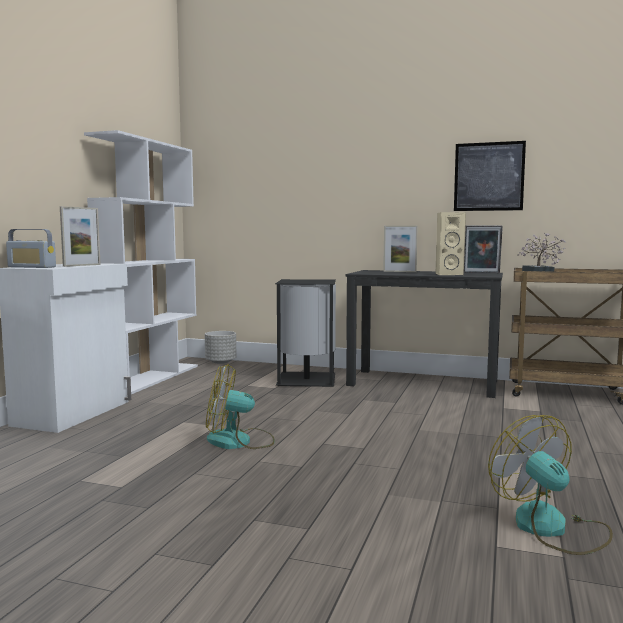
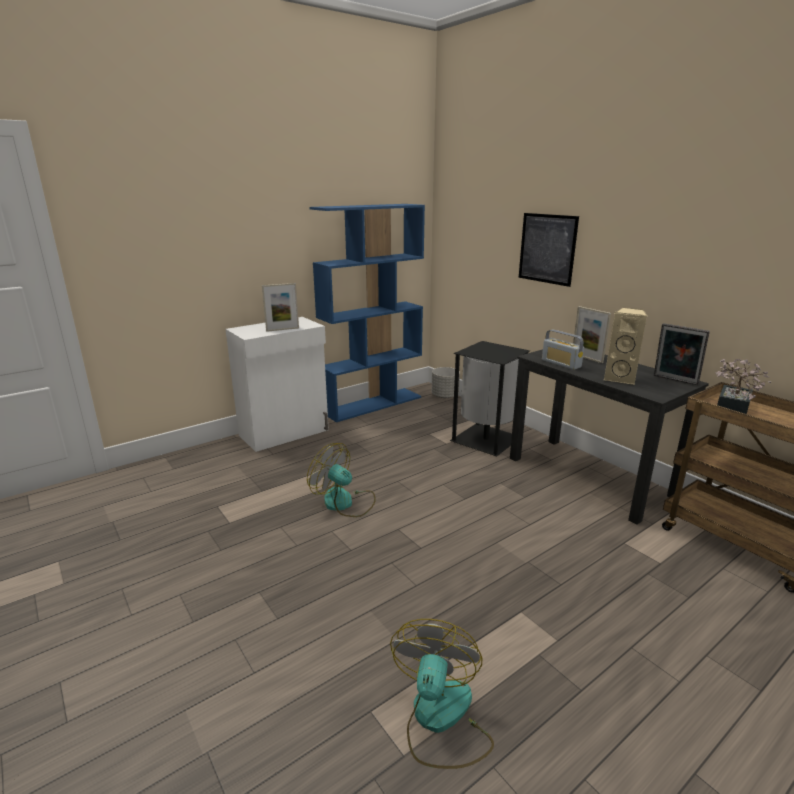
camera: 35 degrees right, 15 degrees up
(32, 267) = (245, 330): radio -> radio (561, 363)
(151, 378) = (373, 404): white bookcase -> blue bookcase
(489, 176) = (715, 263): picture -> picture (547, 248)

